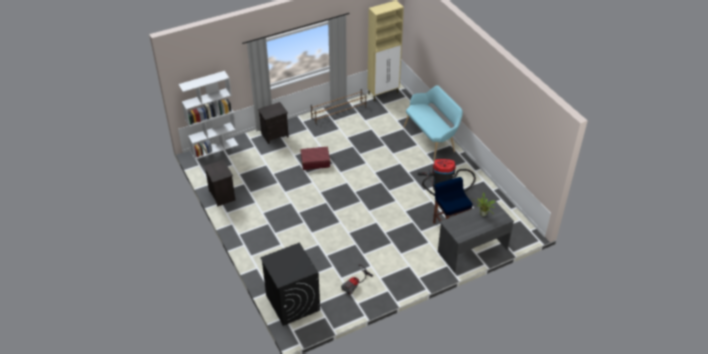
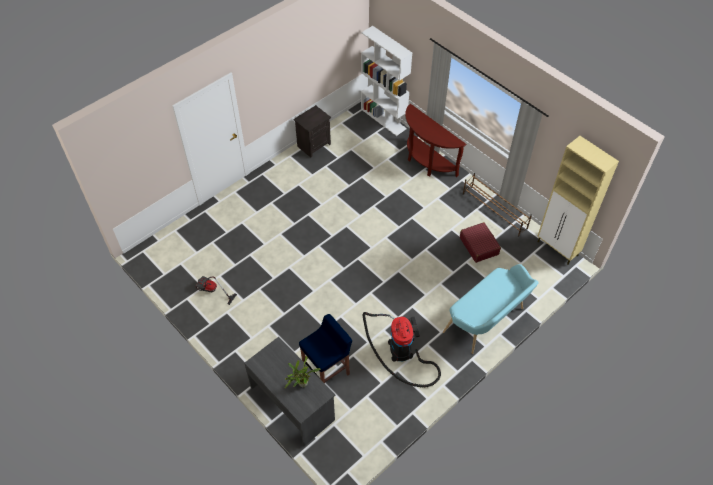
camera: 75 degrees right, 10 degrees up
(275, 135) = (426, 162): black nightstand -> brown console table
(292, 302) = (179, 242): black washing machine -> none
(315, 161) = (395, 209): red suitcase -> red suitcase (479, 246)

